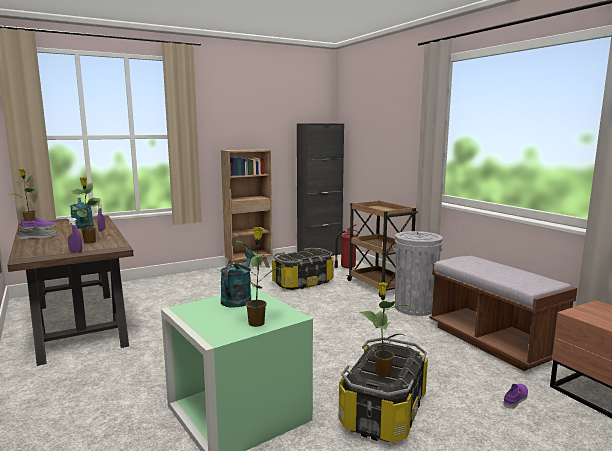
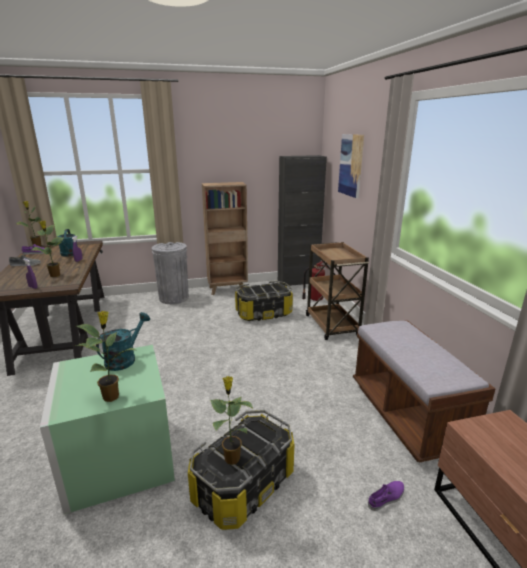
camera: 15 degrees right, 10 degrees up
(377, 127) = (351, 165): none -> picture
(415, 308) = (351, 358): grey trash can -> grey trash can (174, 298)

